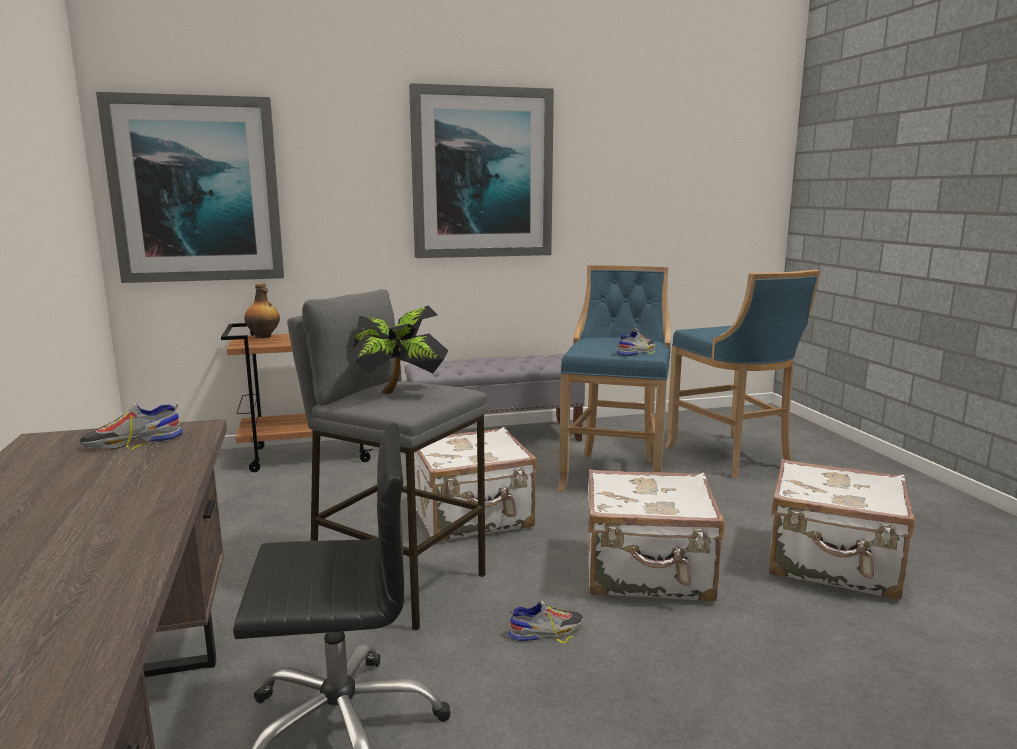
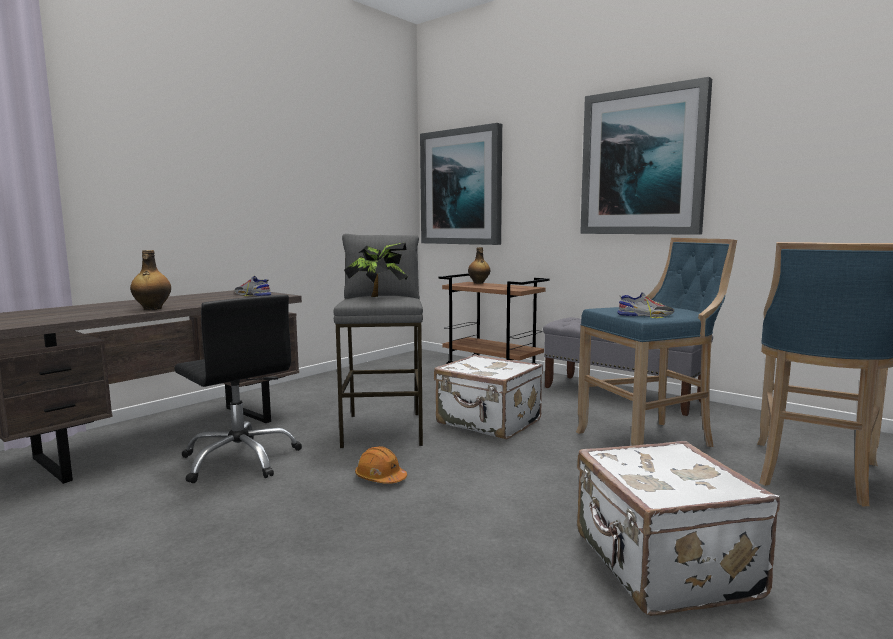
camera: 55 degrees right, 5 degrees down
(129, 533) = (152, 309): none -> bottle
(546, 631) = (380, 478): shoe -> orange hard hat
(648, 574) = (502, 490): white suitcase -> none

